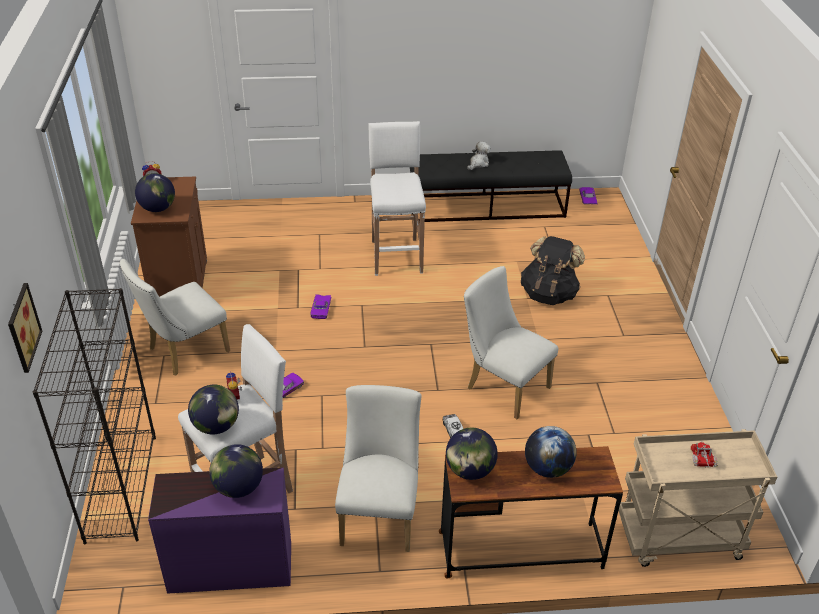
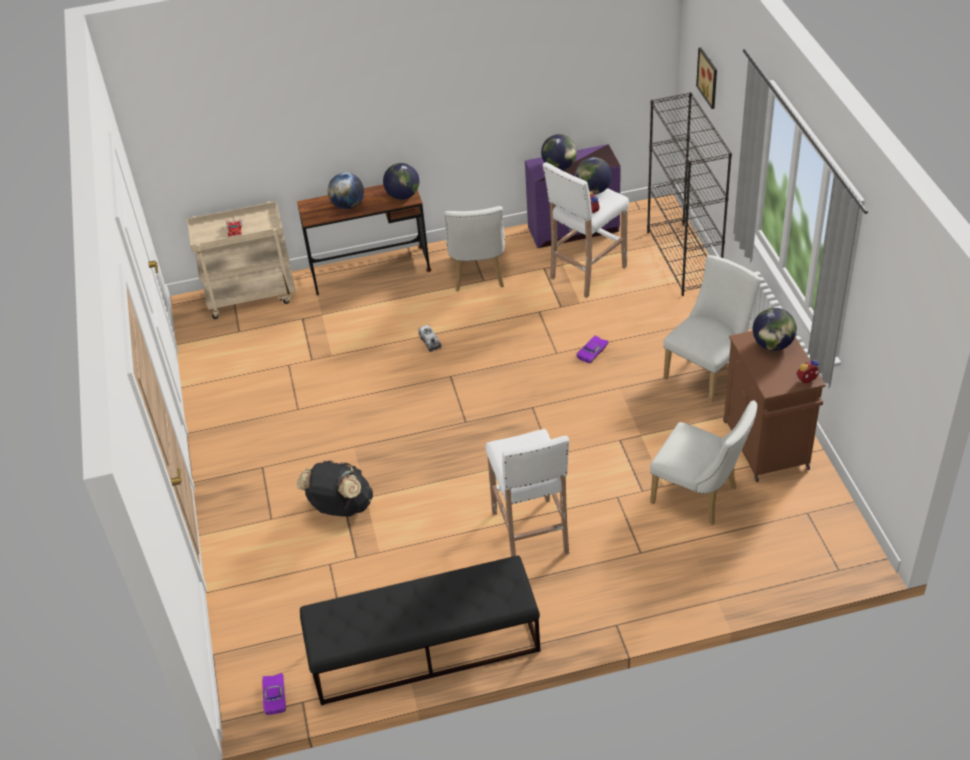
camera: 175 degrees right, 5 degrees up
(322, 309) = (592, 442): purple toy car -> none
(478, 163) = (434, 602): plush toy -> none
(503, 386) = (388, 390): white chair -> white chair (700, 497)

